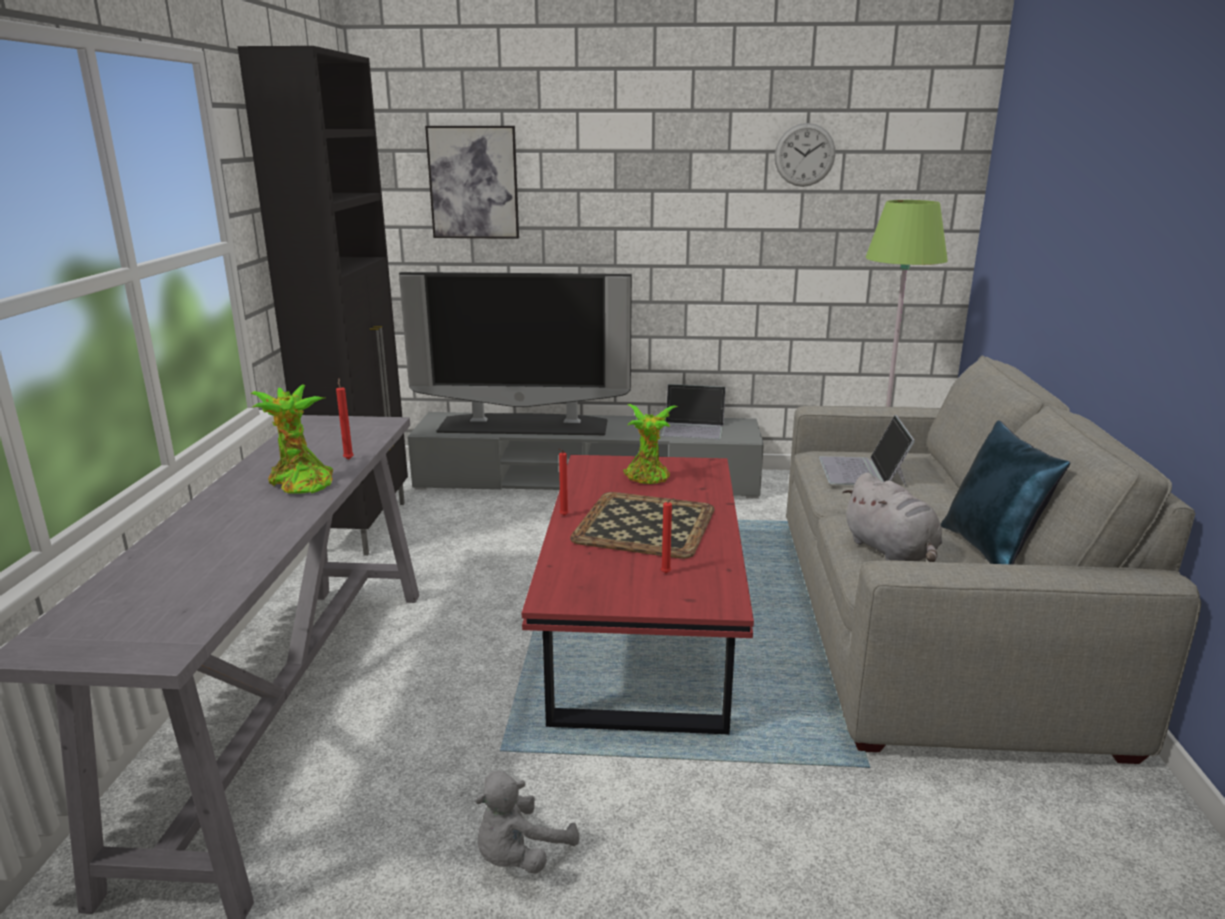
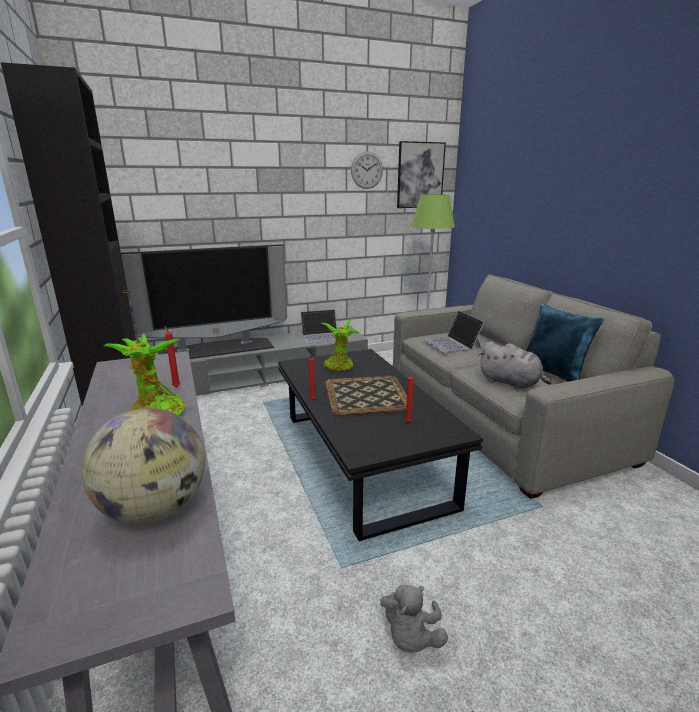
camera: 25 degrees left, 0 degrees up
(201, 577) = (155, 510): none -> globe
(473, 182) = (161, 189): picture -> picture (420, 175)
(642, 625) = (362, 459): red coffee table -> black coffee table

